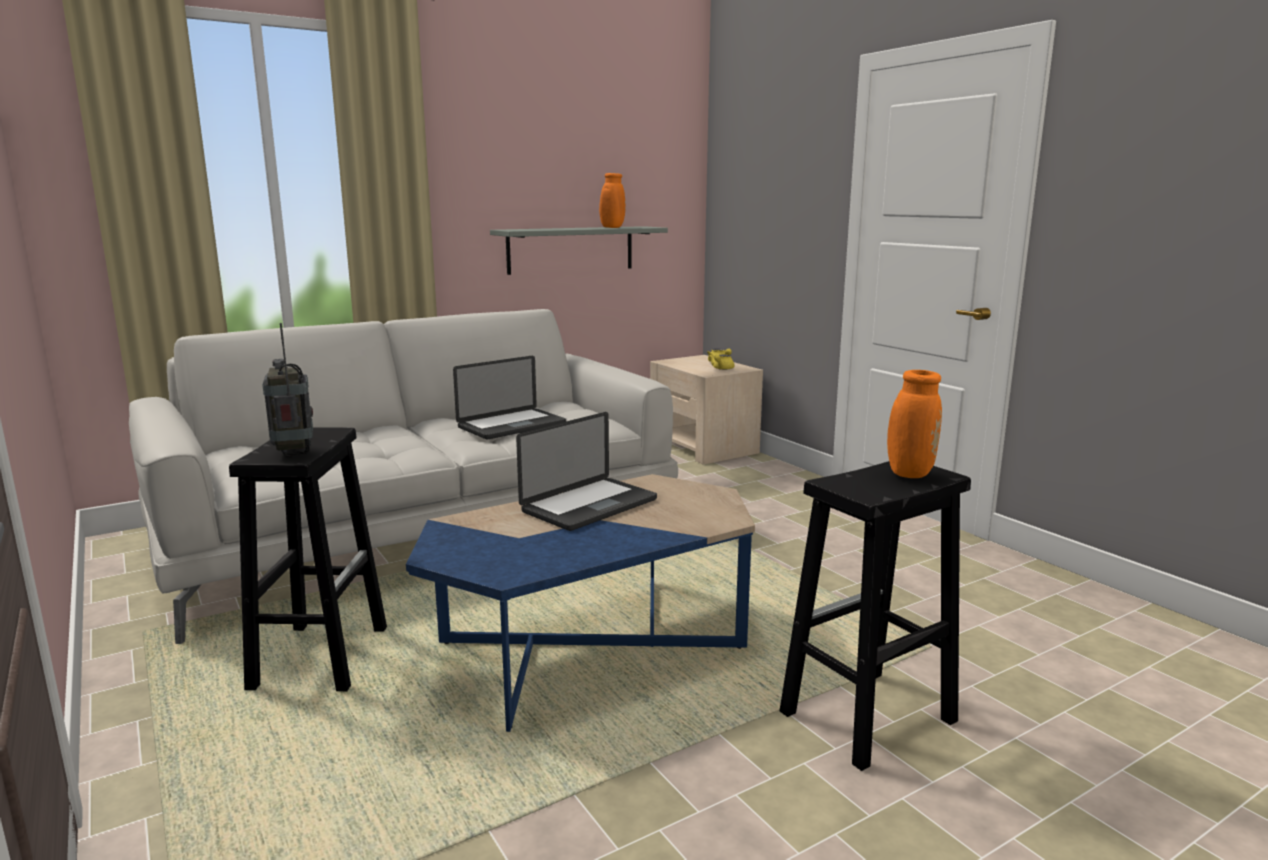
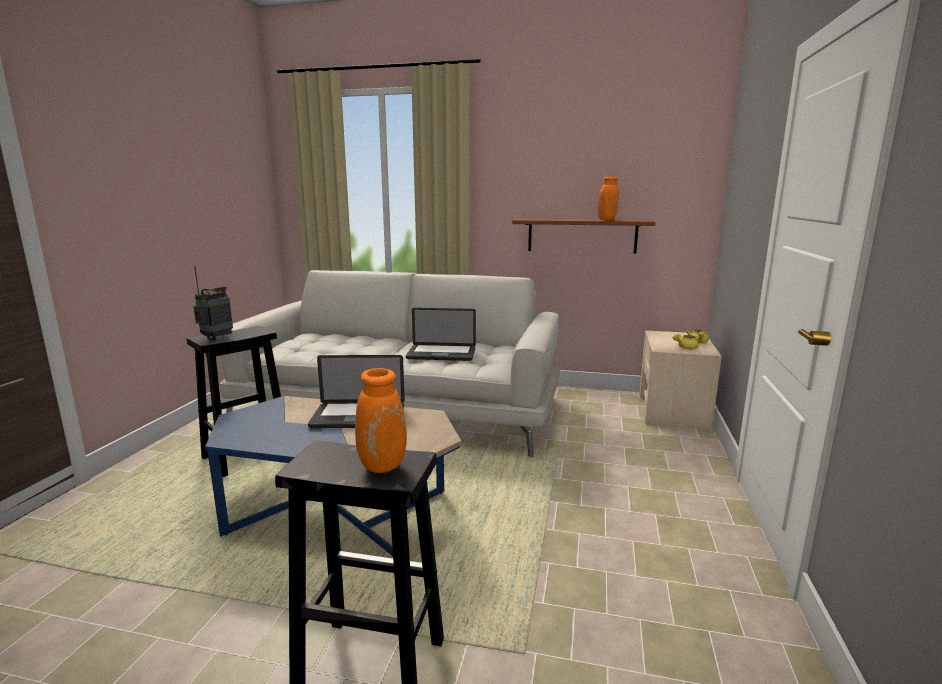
camera: 45 degrees right, 0 degrees up
(571, 249) = (582, 235): grey shelf -> brown shelf

